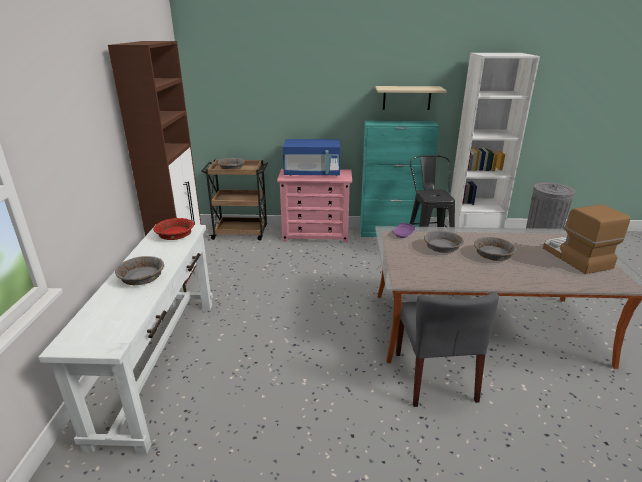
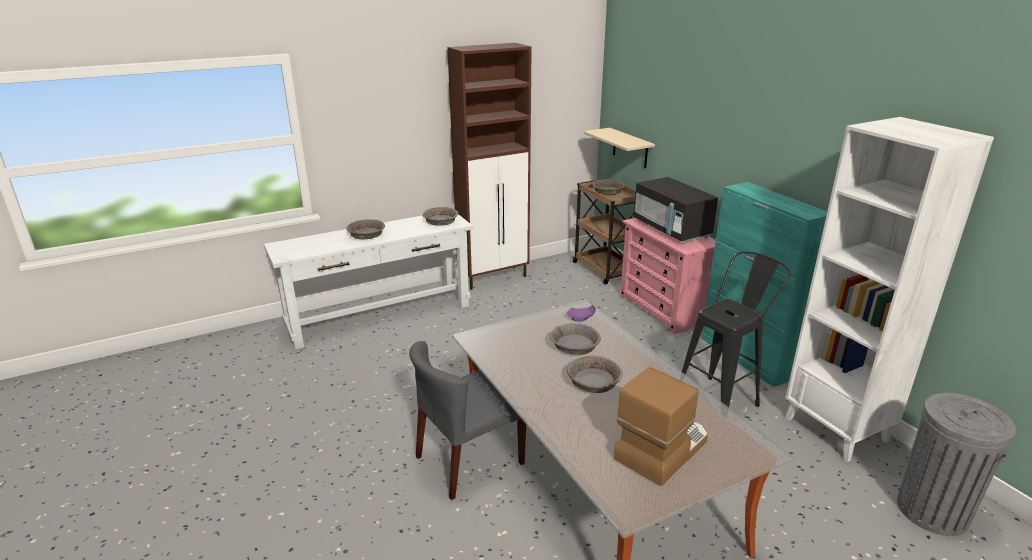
camera: 60 degrees right, 0 degrees up
(175, 235) = (440, 222): red bowl -> grey bowl
(312, 173) = (671, 229): blue microwave -> black microwave
(406, 98) = (804, 165): beige shelf -> beige shelf (630, 148)

